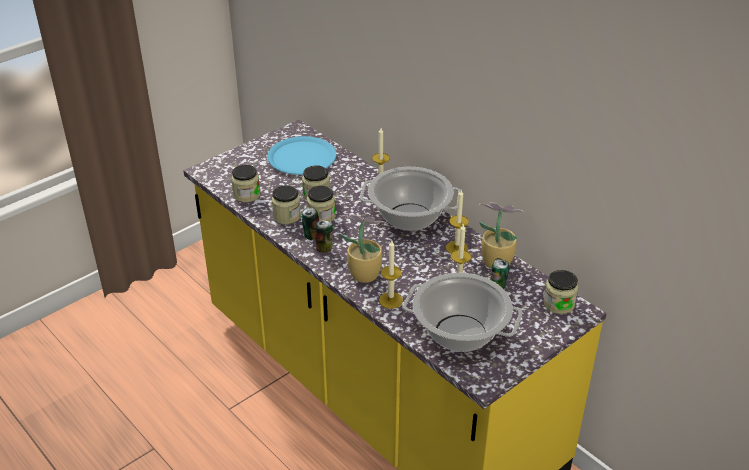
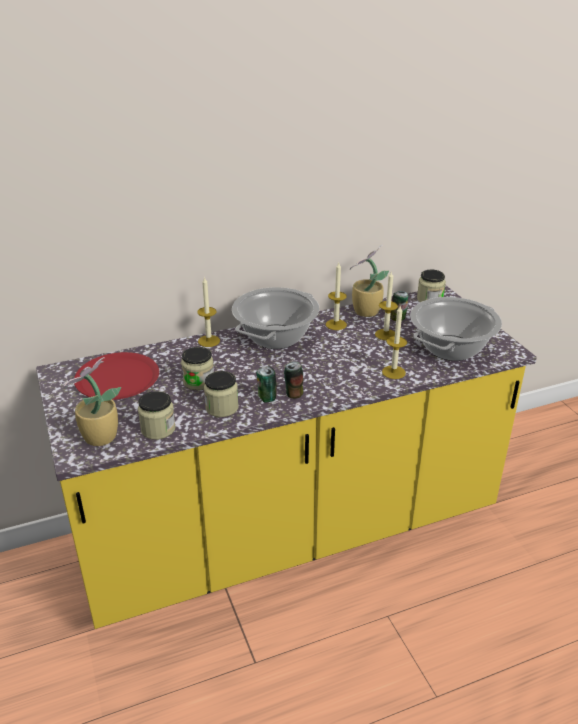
camera: 70 degrees left, 5 degrees down
(301, 157) = (117, 378): blue plate -> red plate
(321, 216) = (238, 385): jar -> none
(363, 274) = (348, 379): potted plant -> potted plant (98, 438)

